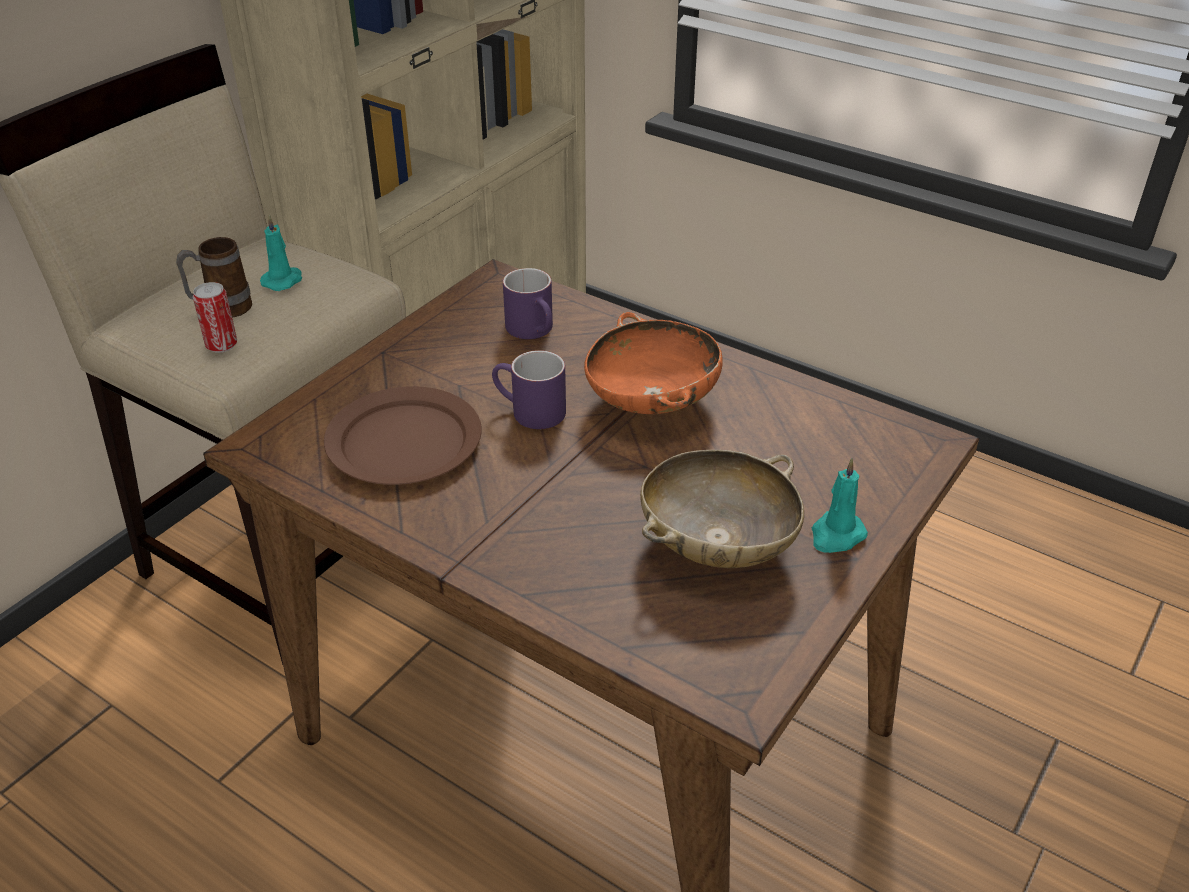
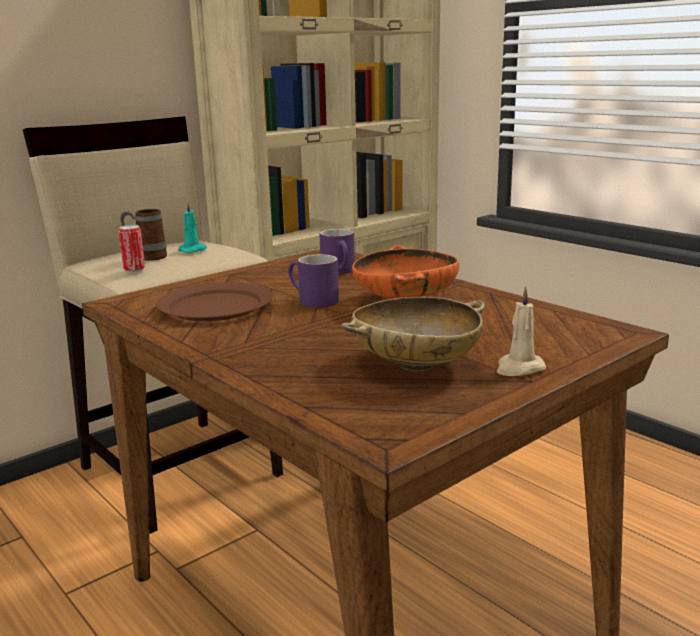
camera: 15 degrees right, 20 degrees down
(836, 535) = (519, 368): turquoise candle -> beige candle

